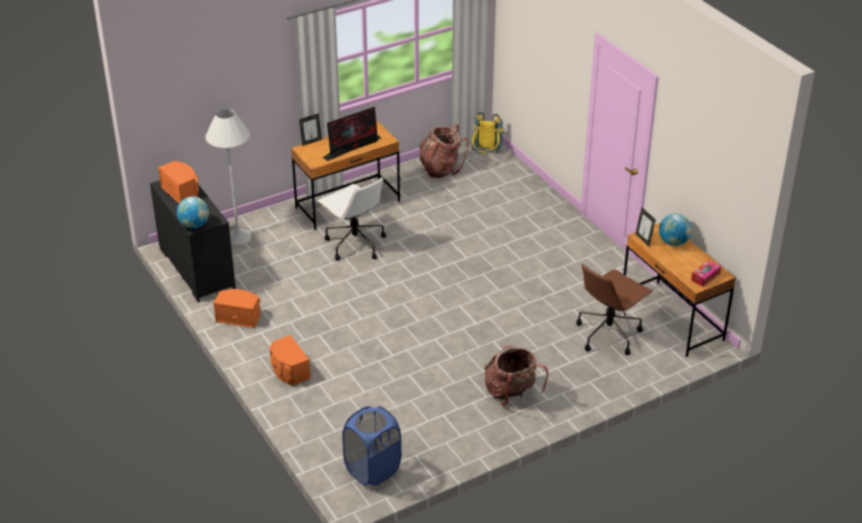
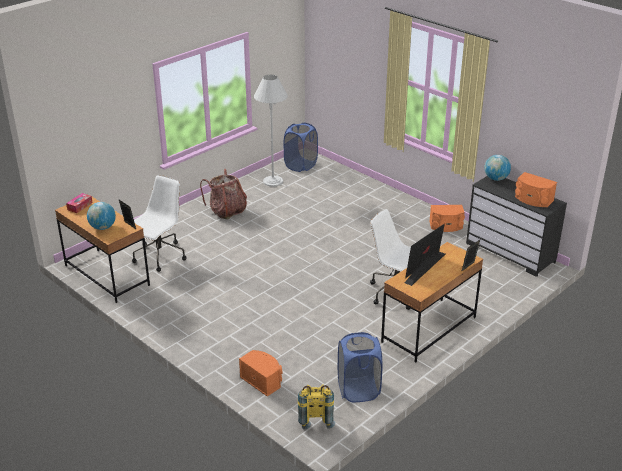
camera: 165 degrees right, 5 degrees down
(238, 237) = (501, 282): white floor lamp -> white floor lamp (273, 181)
(289, 371) = (385, 201): orange speaker -> orange speaker (262, 380)
(440, 169) = (358, 390): backpack -> blue laundry basket
(609, 334) = (159, 257): brown office chair -> white office chair

